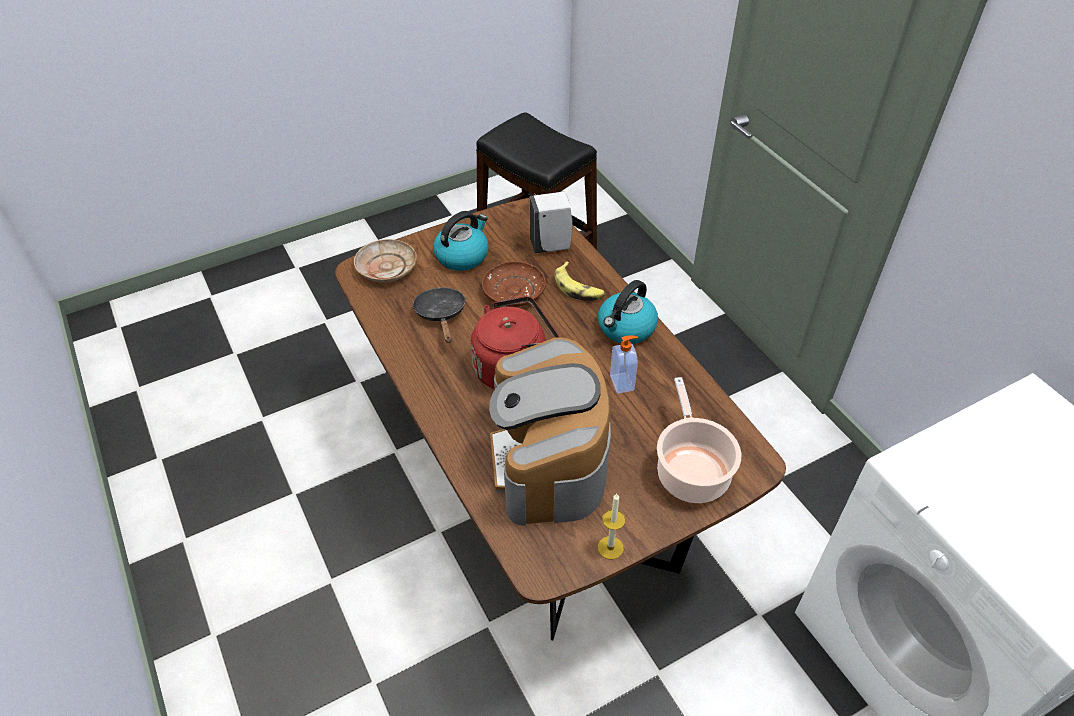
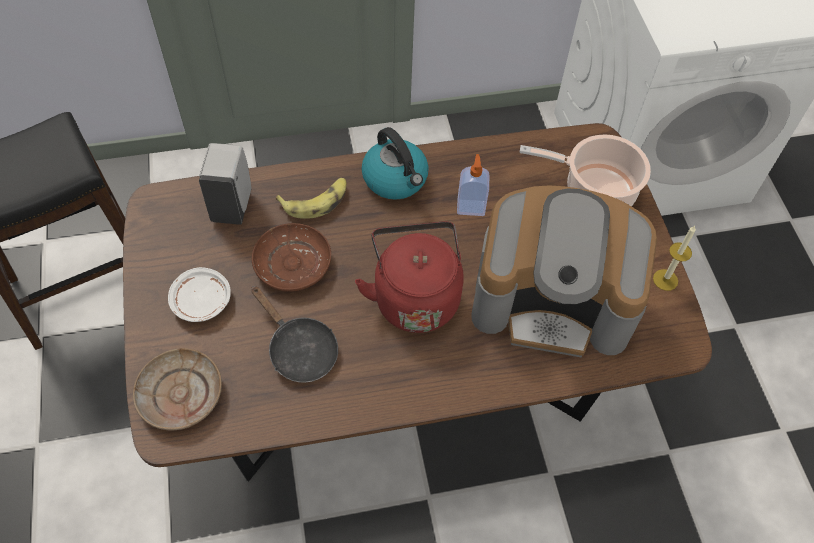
camera: 75 degrees left, 10 degrees up
(441, 315) = (299, 349): black frying pan -> black frying pan turned 135 degrees counterclockwise
(462, 255) = (201, 301): kettle -> white plate

